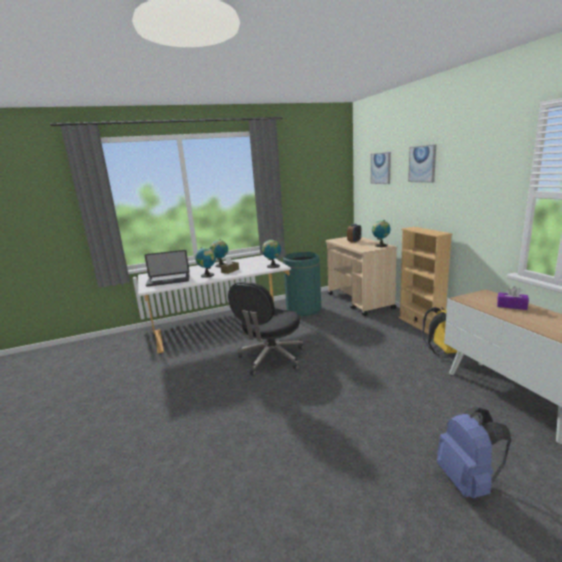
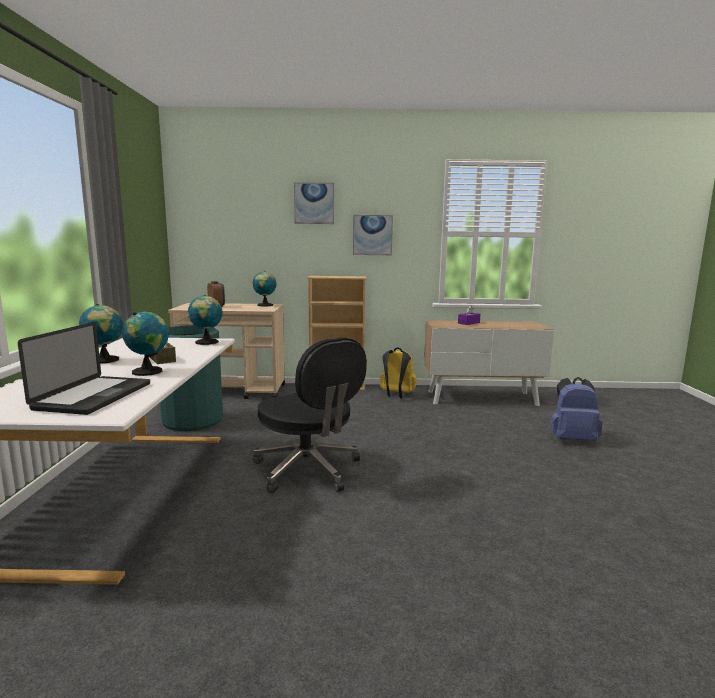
camera: 70 degrees left, 5 degrees down
(381, 168) = (236, 206): picture -> picture (372, 235)

